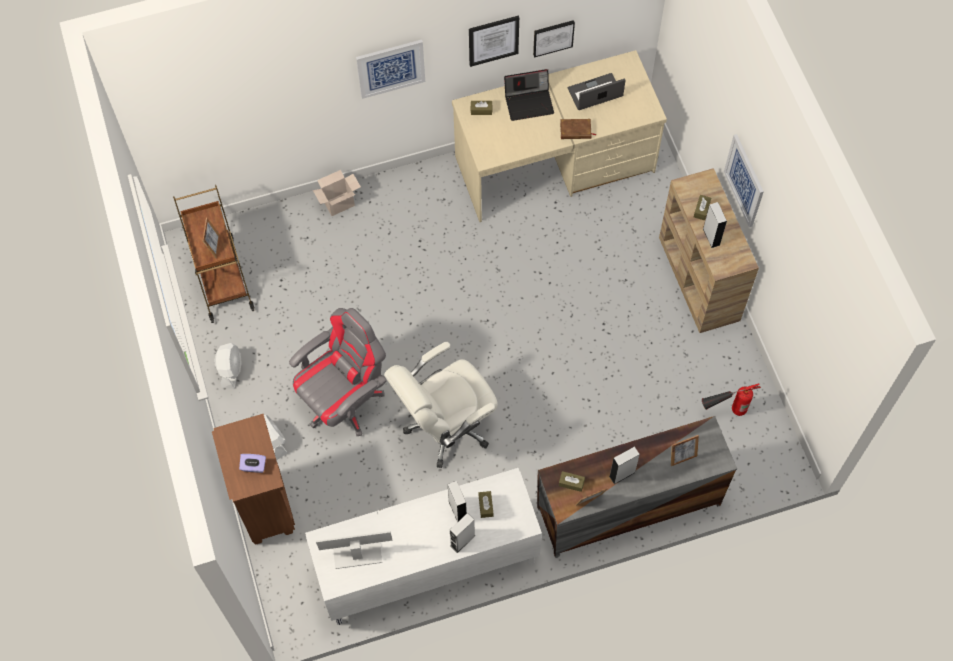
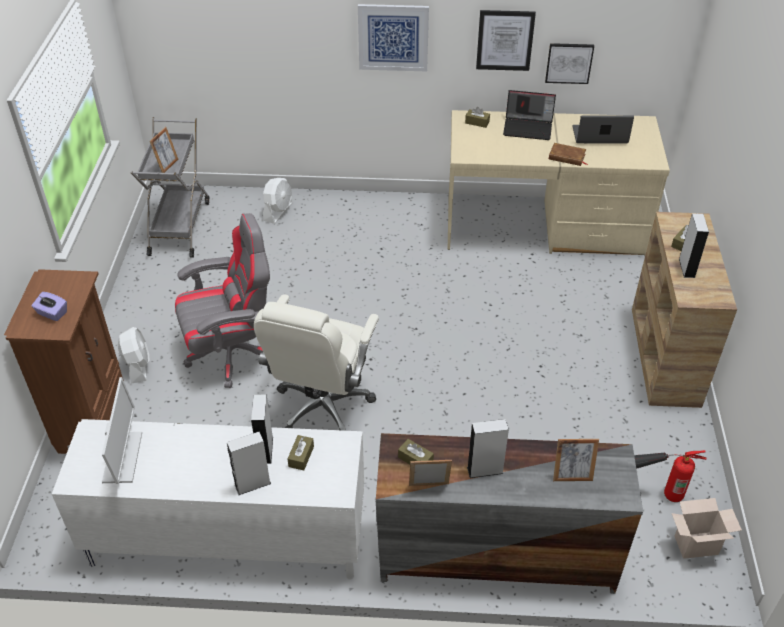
camera: 20 degrees right, 20 degrees down
(222, 278) = (180, 227): brown cart -> grey cart
(231, 370) = (140, 297): white fan -> white fan (278, 211)
(339, 203) = (321, 203): cardboard box -> cardboard box (697, 544)
(358, 554) = (123, 458): monitor -> monitor turned 75 degrees clockwise
(446, 428) = (322, 409): white office chair -> white office chair turned 60 degrees counterclockwise
(744, 180) = (742, 203): picture -> none

